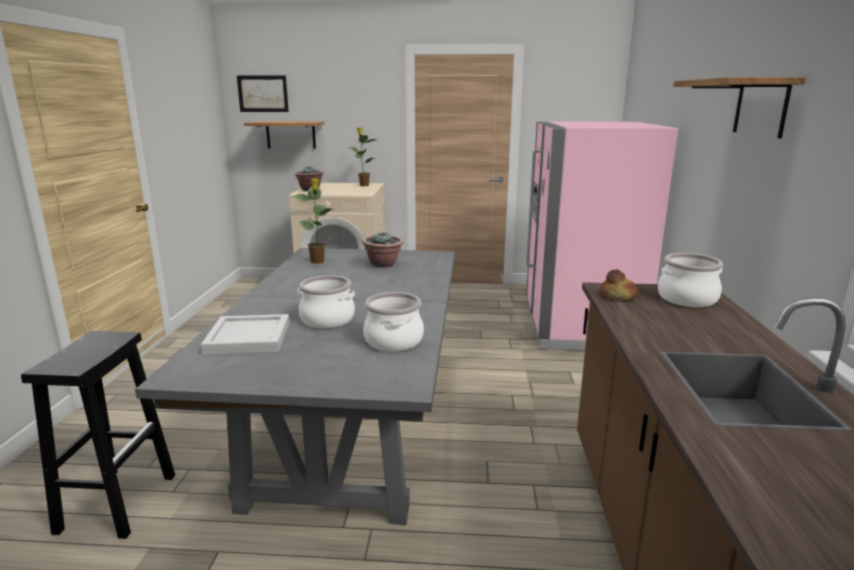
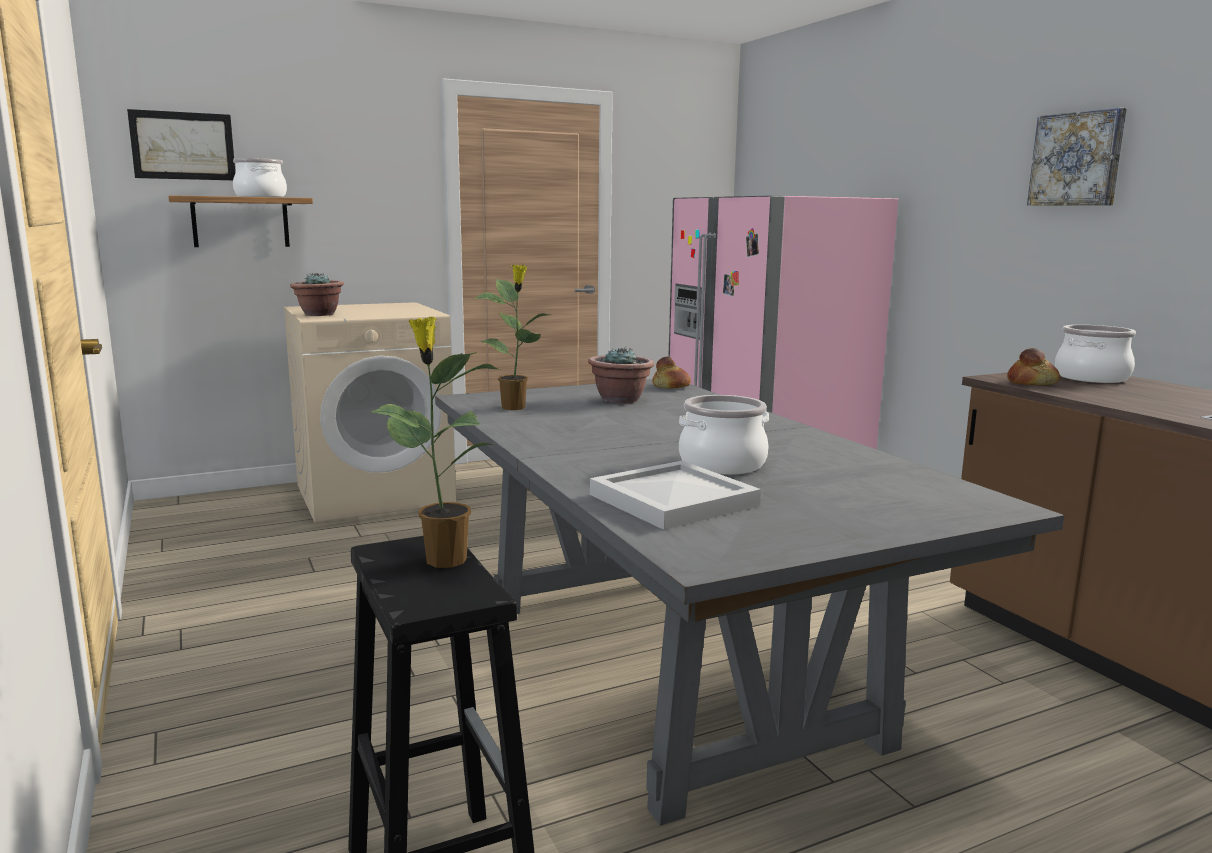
camera: 30 degrees left, 5 degrees down
(363, 185) = (392, 305): potted plant -> potted plant (443, 560)
(394, 341) = (865, 470): cooking pot -> cooking pot (261, 197)
(435, 258) = (670, 387): none -> bread
(761, 107) = (1077, 159): shelf -> picture

